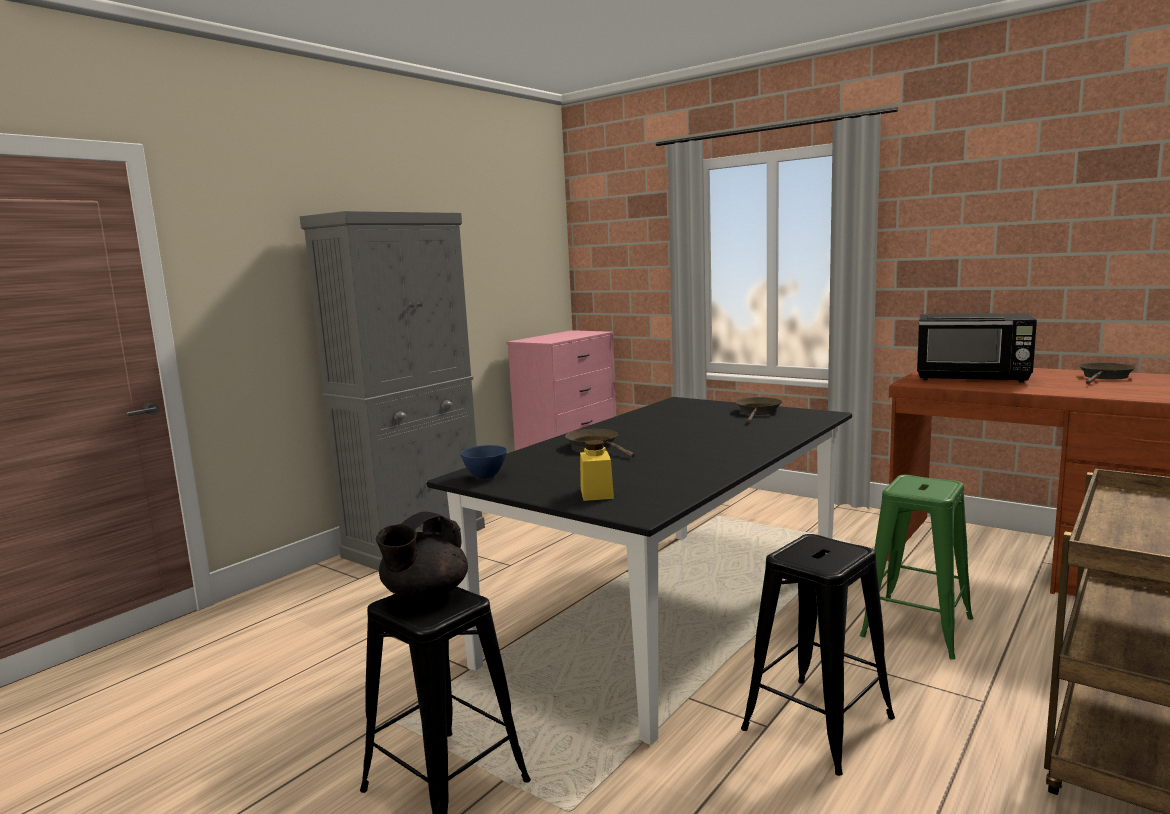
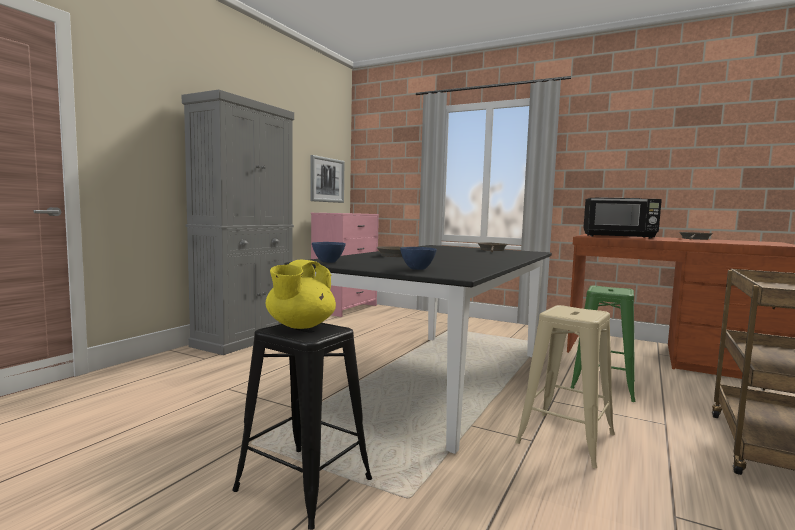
camera: 10 degrees left, 5 degrees down
(424, 595) = (300, 326): black teapot -> yellow teapot
(530, 287) = (327, 180): none -> picture
(596, 493) = (418, 269): yellow jar -> blue bowl
(818, 723) = (566, 438): black stool -> beige stool

